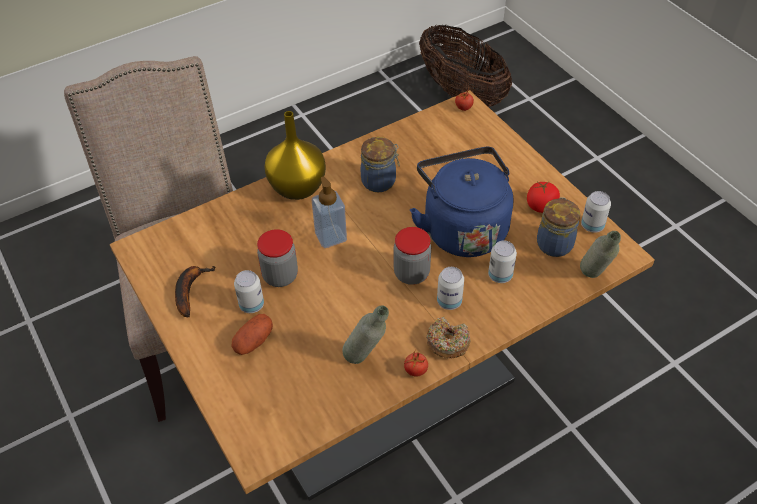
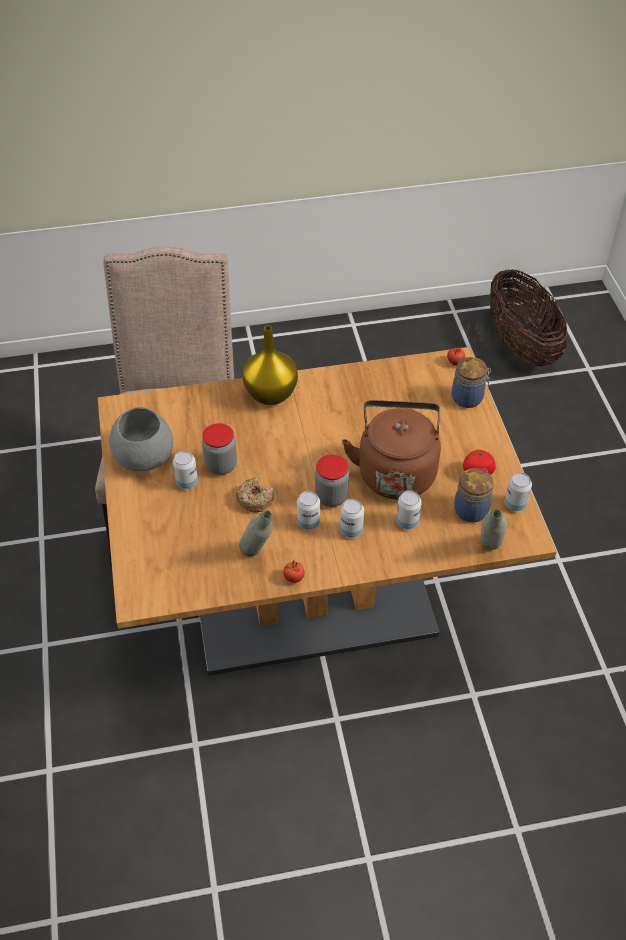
camera: 20 degrees right, 0 degrees up
(190, 290) = (143, 455): banana -> grey bowl
(253, 341) = (175, 512): potato -> none
(331, 237) = (278, 445): soap dispenser -> none
(380, 181) = (344, 408): jar -> jar (468, 398)
(401, 307) = (308, 522): none -> can
(447, 342) = (332, 563): donut -> donut (255, 499)
(462, 228) = (396, 471): blue kettle -> brown kettle

